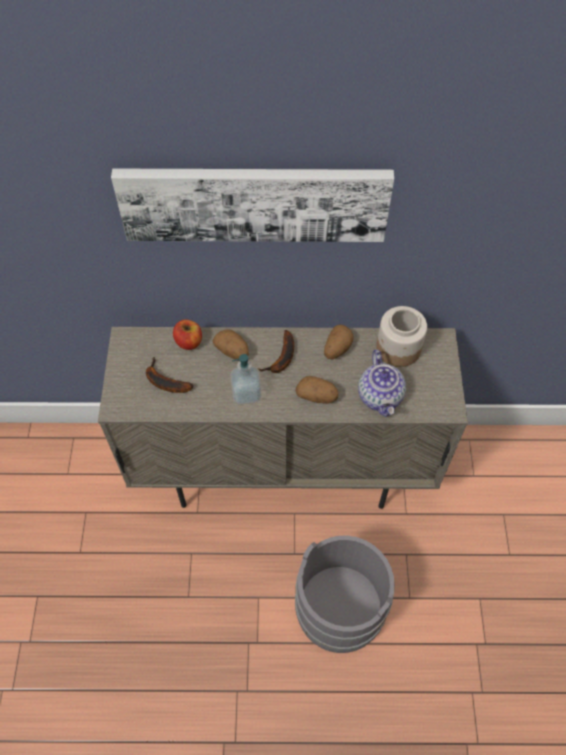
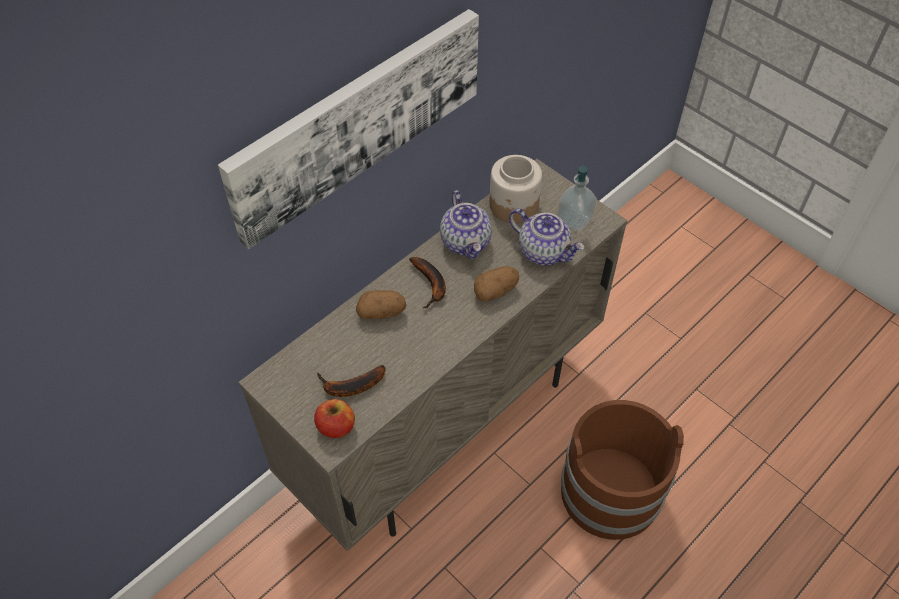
camera: 45 degrees left, 5 degrees down
(189, 342) = (332, 336): apple -> apple (336, 427)
(246, 393) = (435, 336): soap dispenser -> soap dispenser (574, 219)
(336, 349) = (466, 242): potato -> teapot
(339, 607) = (609, 492): grey bucket -> brown bucket

